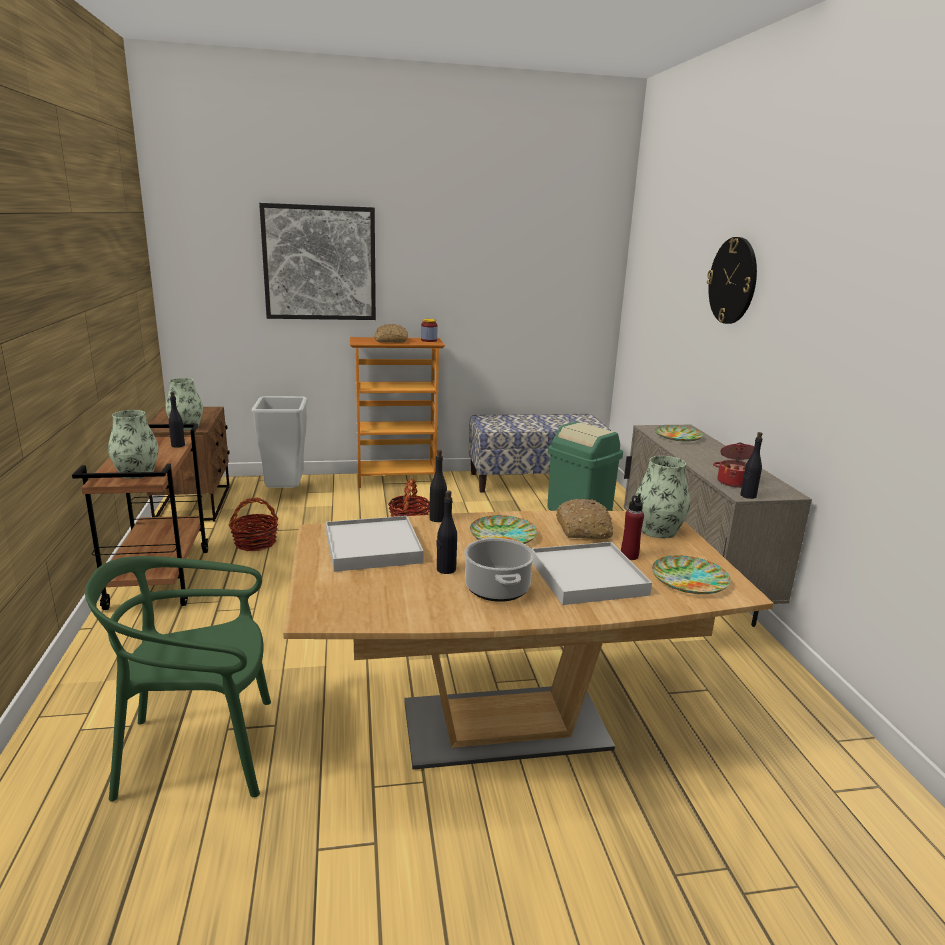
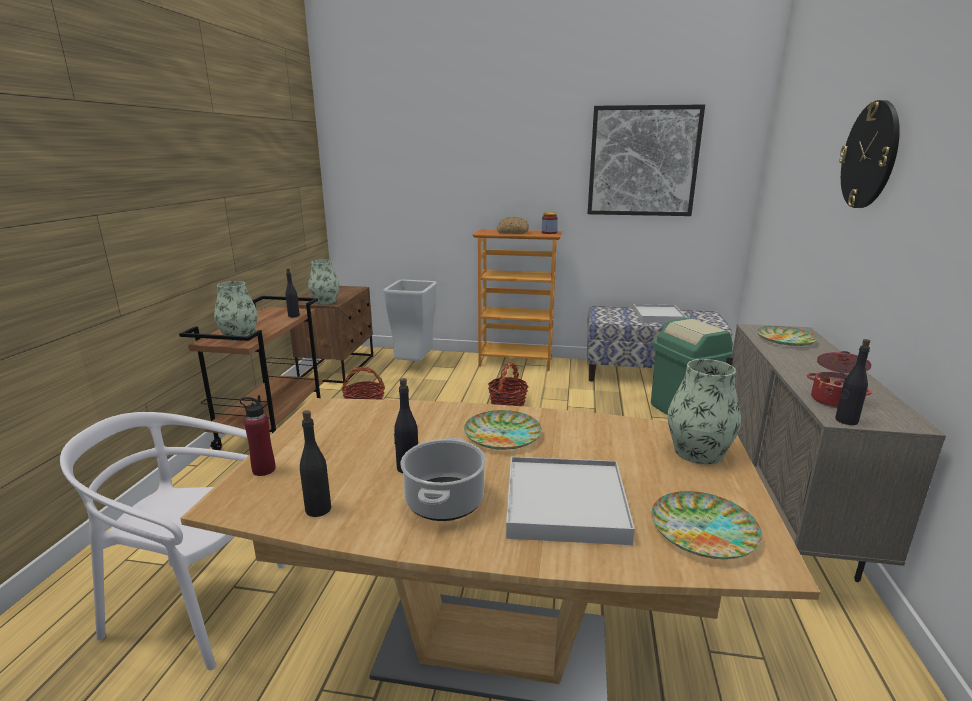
camera: 20 degrees right, 0 degrees up
(199, 751) = (197, 605): green chair -> white chair
(320, 263) = (455, 162): picture -> picture (643, 161)
(373, 548) = (356, 431): white tray -> white tray (658, 316)
(437, 519) = (447, 407): black bottle -> black bottle (318, 509)
(584, 529) = (603, 439): bread -> none
(629, 556) = (638, 482): red bottle -> red bottle (263, 470)

